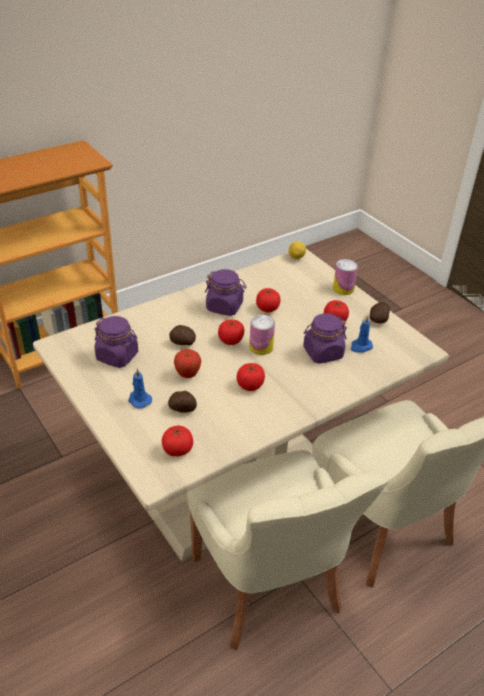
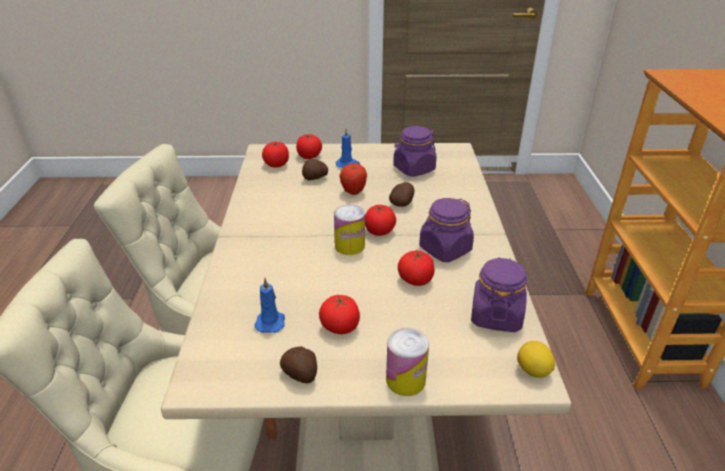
camera: 125 degrees right, 5 degrees down
(250, 385) = (302, 218): tomato -> tomato (309, 156)
(322, 353) = (294, 284): purple jar -> purple jar (496, 315)

